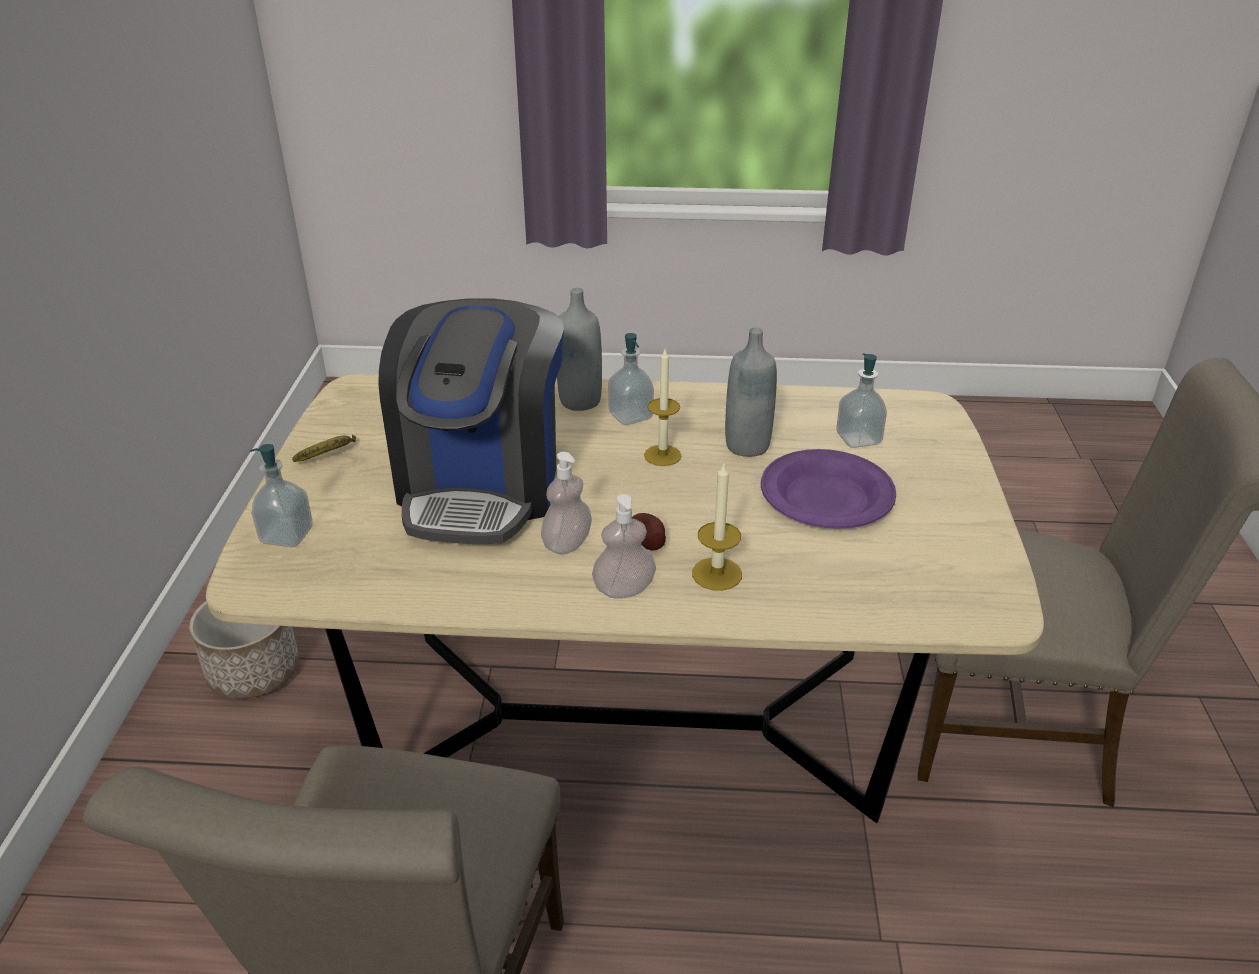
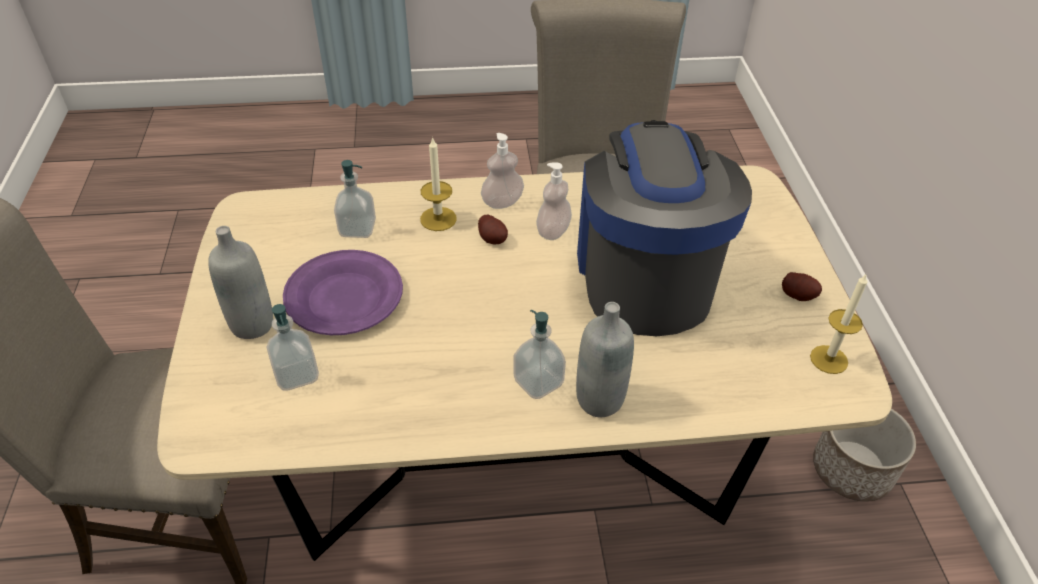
camera: 170 degrees right, 10 degrees up
(287, 535) = (762, 218): soap dispenser -> soap dispenser (357, 229)
(329, 455) = (798, 295): banana -> potato
(662, 455) = (495, 329): candle -> candle (829, 359)
(747, 445) = (413, 351): grey bottle -> grey bottle (252, 324)

